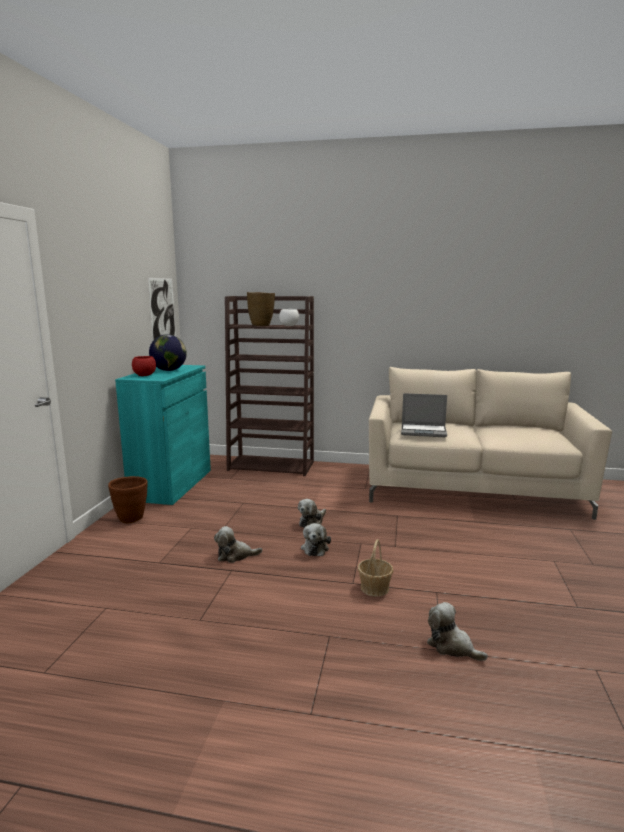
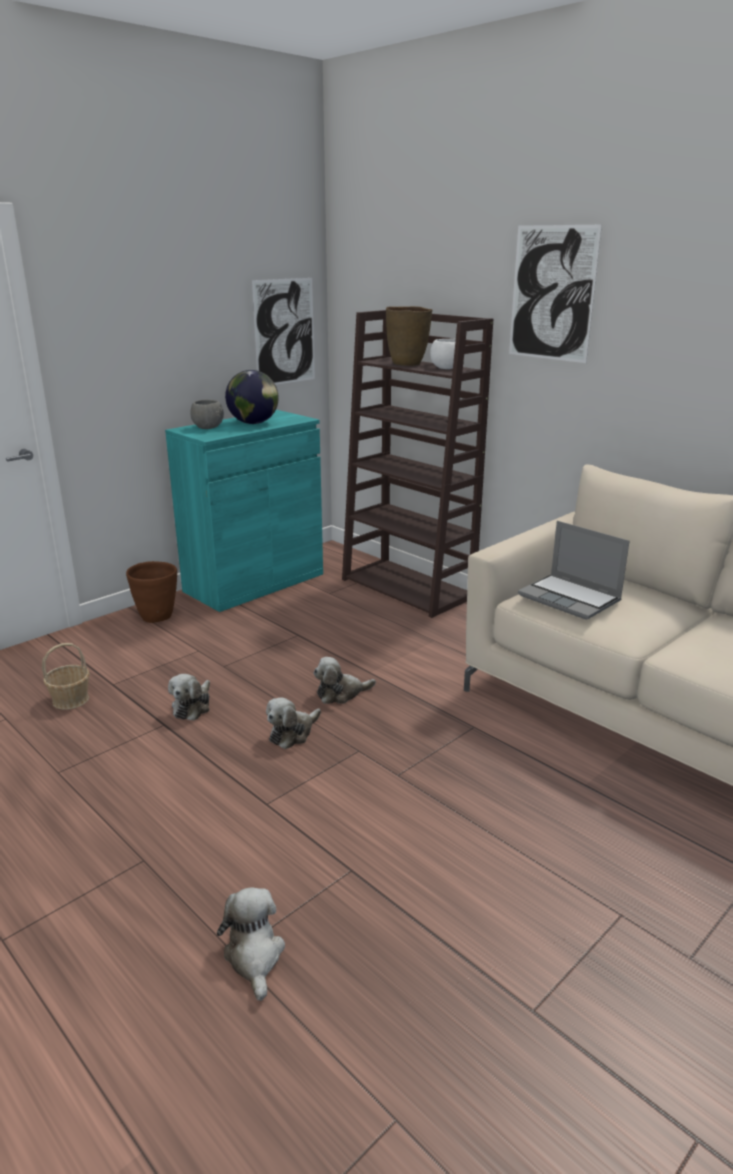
camera: 35 degrees right, 10 degrees up
(144, 375) = (208, 427): red bowl -> grey bowl
(235, 555) = (193, 706): plush toy -> plush toy turned 105 degrees counterclockwise
(349, 281) = (552, 293): none -> picture
(375, 588) = (282, 824): basket -> basket (71, 700)

